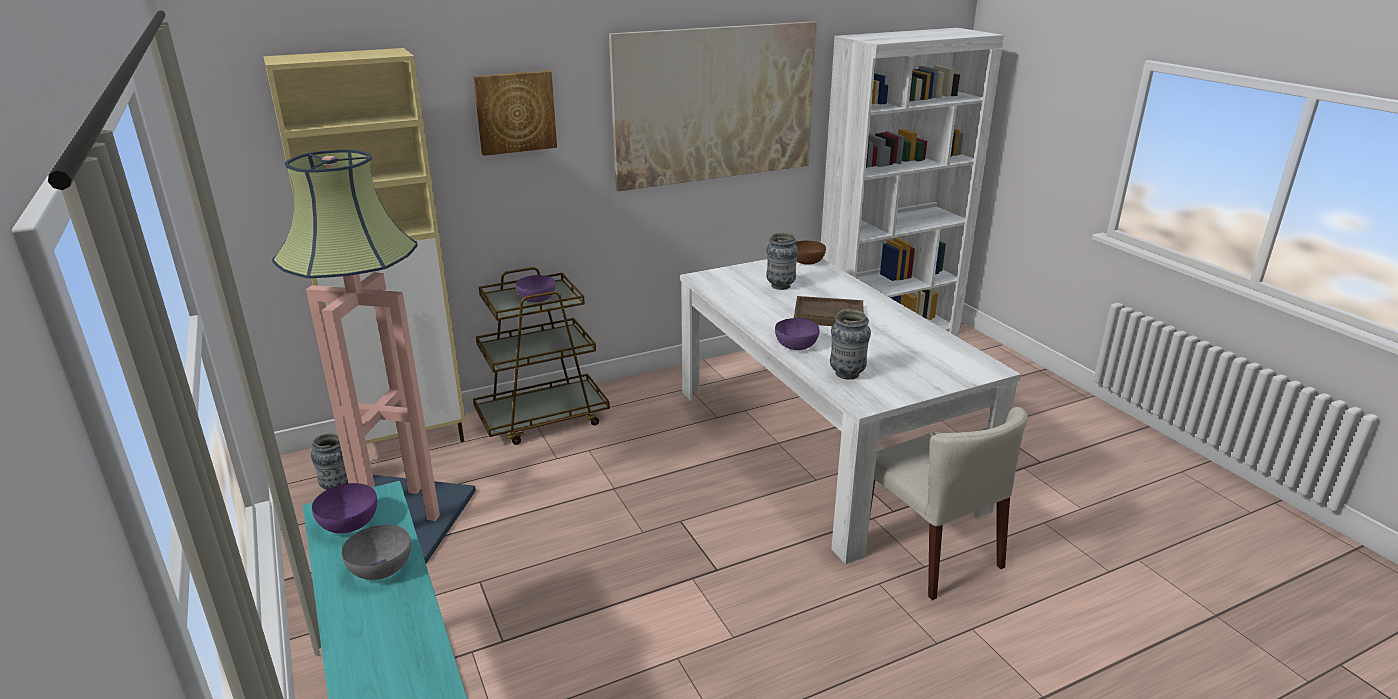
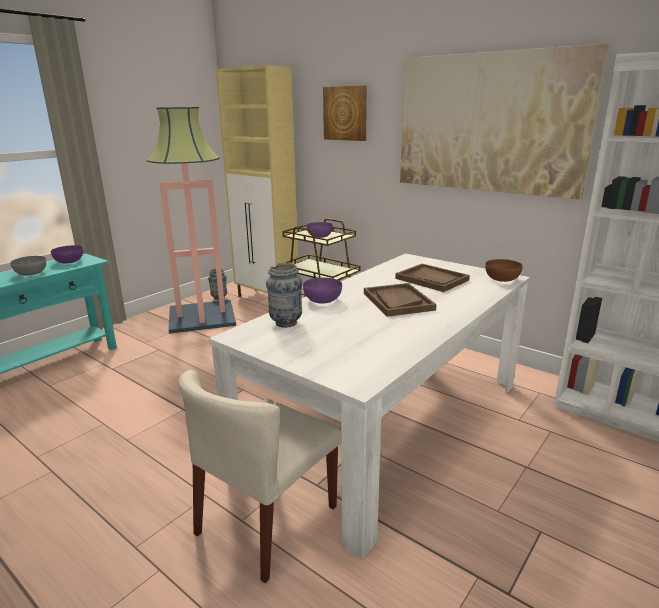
camera: 65 degrees right, 5 degrees down
(780, 286) = (432, 279): vase -> brown tray

